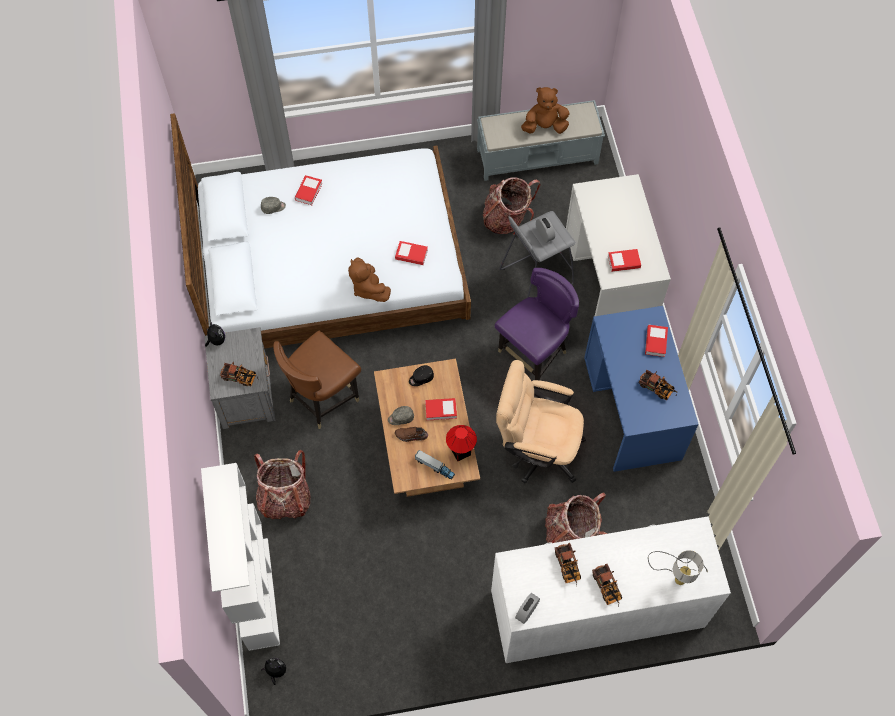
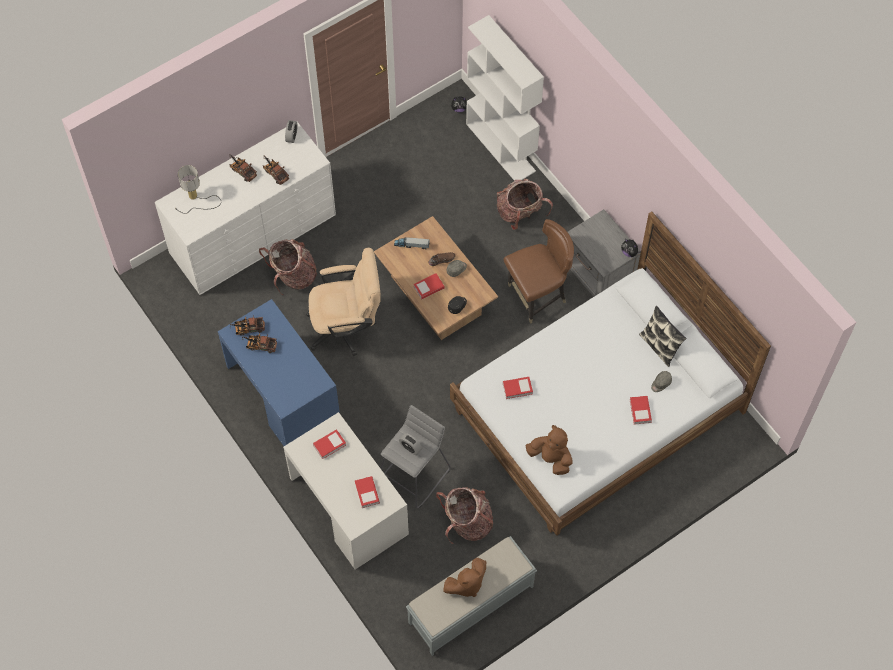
camera: 155 degrees right, 0 degrees up
(241, 378) = (591, 233): toy truck -> toy truck (247, 328)
(250, 240) = (659, 346): none -> pillow
(322, 398) = (537, 296): brown chair -> brown chair turned 45 degrees clockwise
(368, 288) = (537, 346): brown plush toy -> brown plush toy (550, 458)
(461, 452) = (397, 263): table lamp -> none
(533, 354) = (384, 403): purple chair -> none
(655, 342) = (275, 384): book -> book (367, 493)

